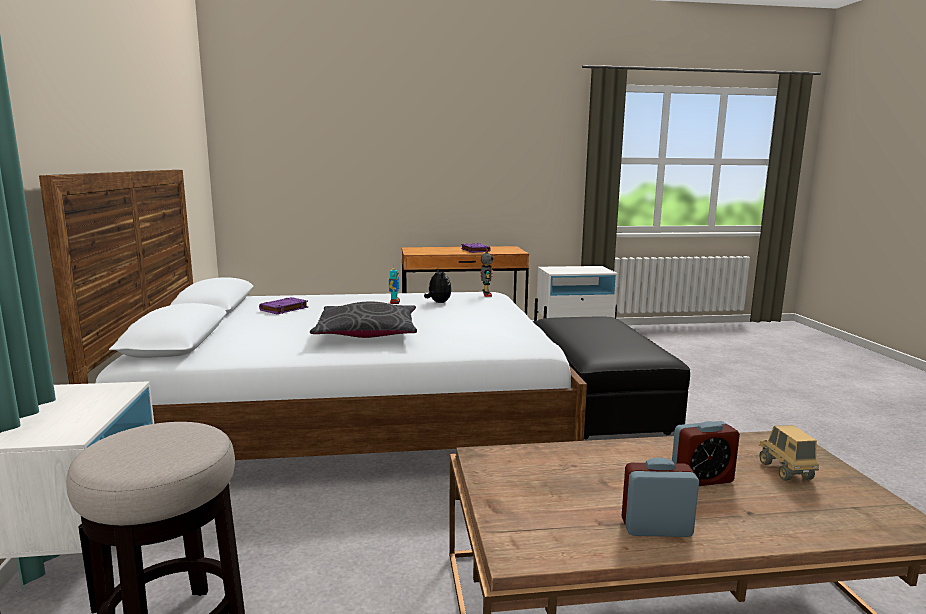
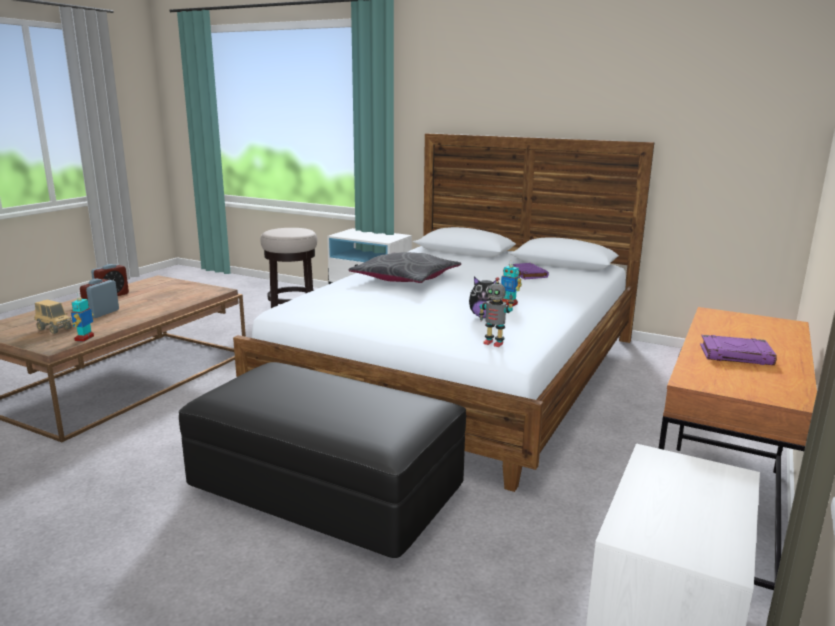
camera: 125 degrees right, 5 degrees up
(744, 437) = (85, 338): none -> toy robot

